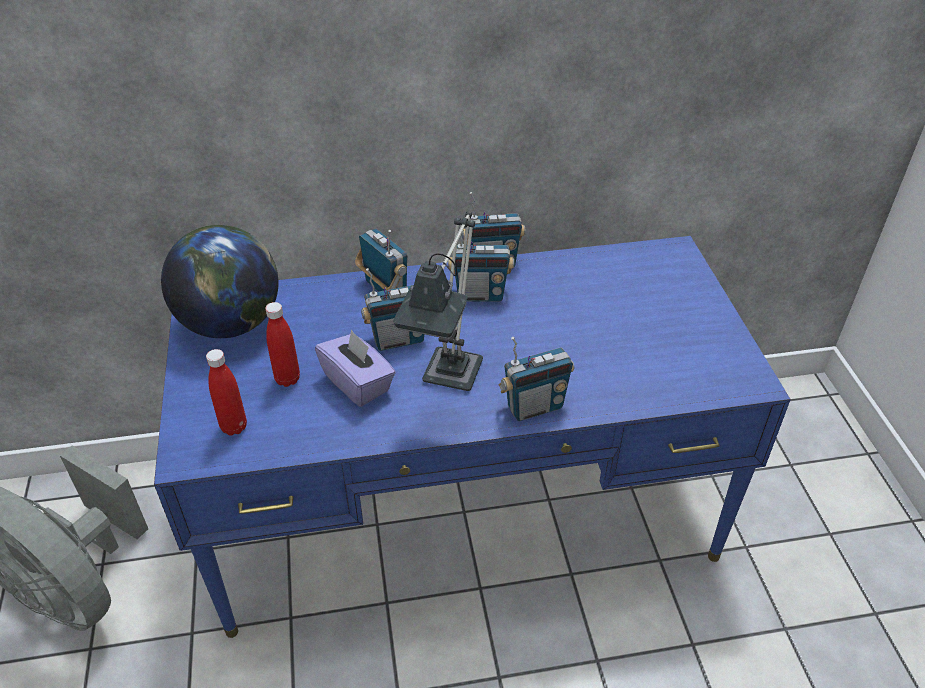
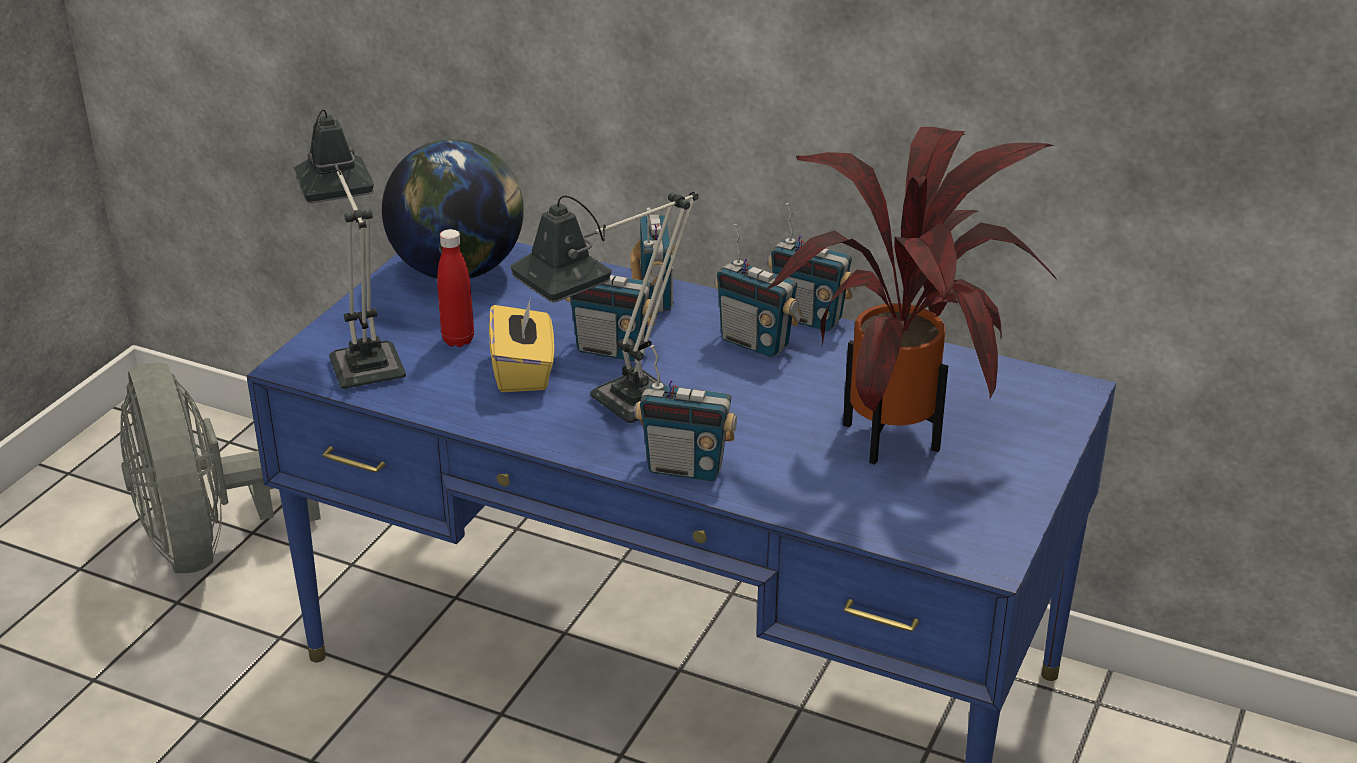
camera: 35 degrees right, 10 degrees down
(234, 427) = (363, 359): red bottle -> table lamp
(358, 383) = (523, 371): purple tissue box -> yellow tissue box
(629, 323) = (903, 438): none -> potted plant

